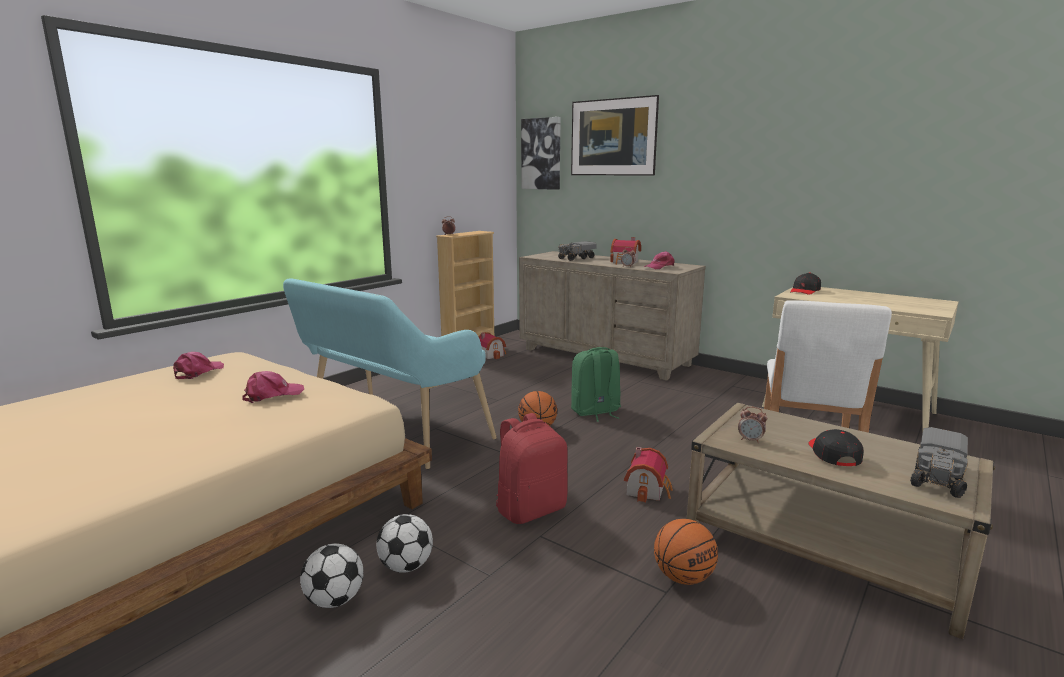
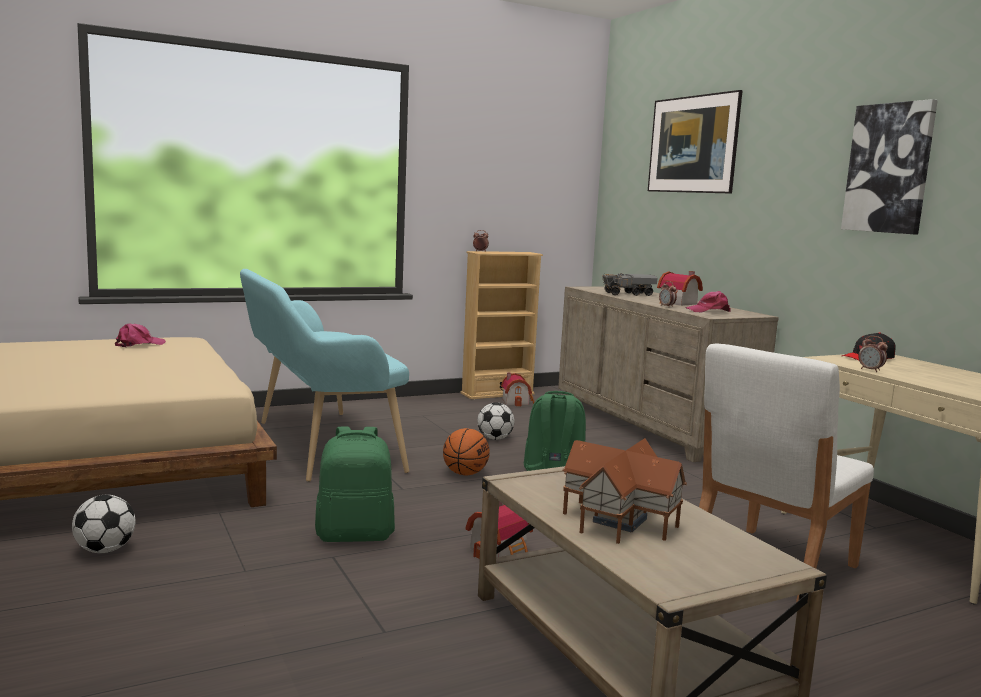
camera: 25 degrees right, 5 degrees down
(272, 394) = (156, 365): pink cap -> none
(406, 566) = (188, 545): football -> football (495, 438)
(531, 509) = (355, 535): red backpack -> green backpack
(541, 154) = (622, 165): picture -> picture (889, 168)
(683, 577) = (420, 627): basketball -> none
(750, 440) = (548, 489): alarm clock -> alarm clock (870, 370)
(833, 454) = (617, 520): black cap -> toy house
(937, 478) = (702, 566): toy truck -> none

